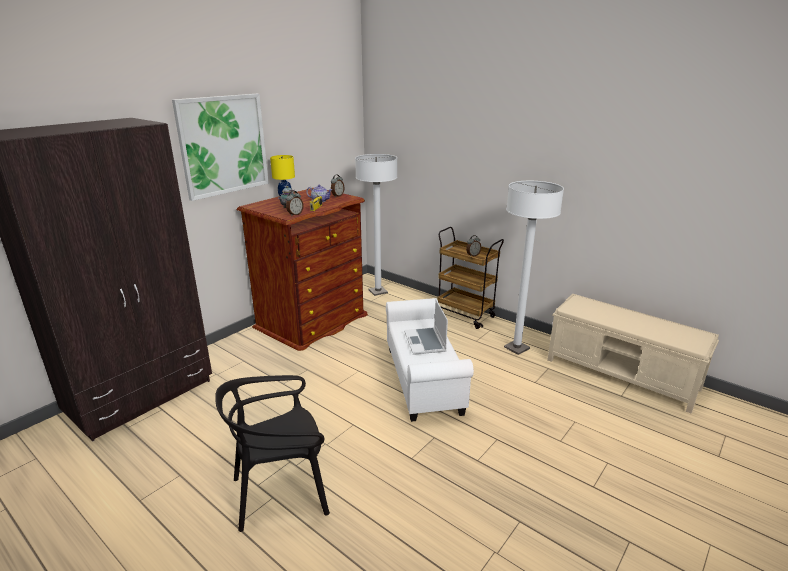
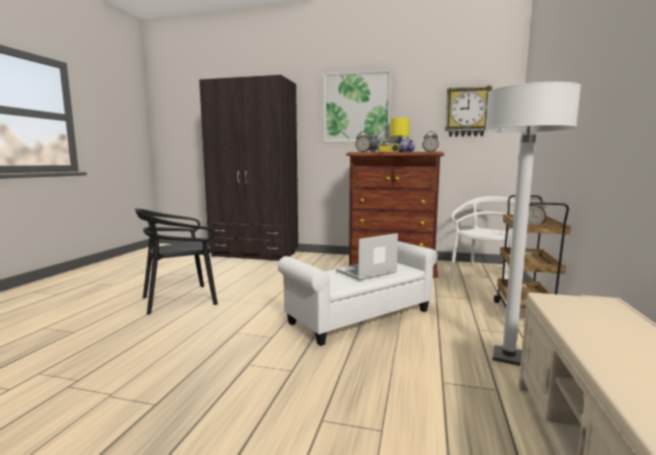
camera: 65 degrees right, 15 degrees down
(281, 492) = (180, 299): black chair -> black chair turned 75 degrees counterclockwise
(328, 139) = (467, 112): none -> wall clock
(378, 291) = (483, 273): white floor lamp -> white chair

